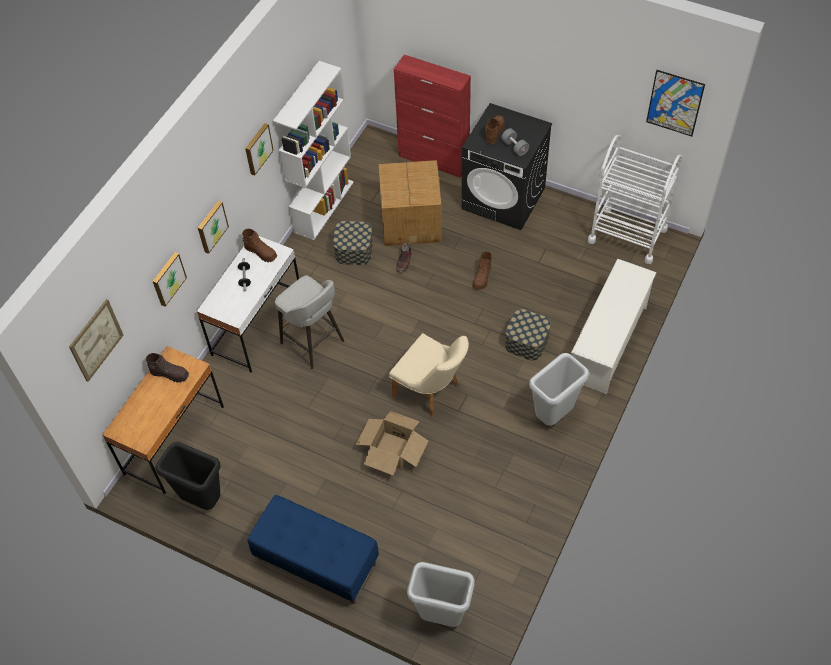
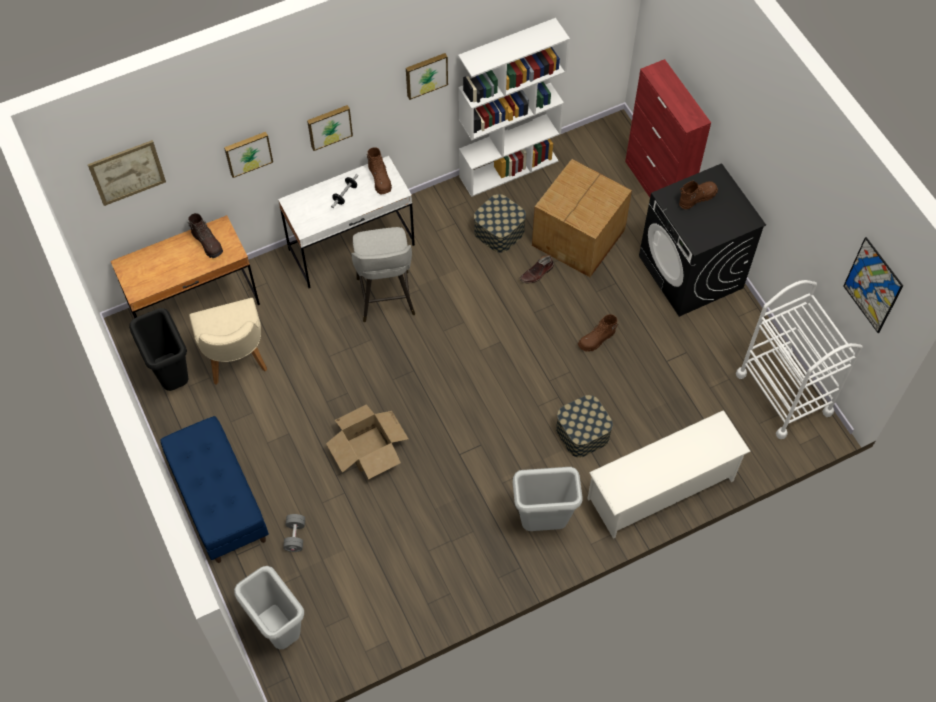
camera: 35 degrees right, 5 degrees up
(432, 393) = (450, 420): beige chair -> beige chair (236, 361)
(514, 147) = (703, 226): grey dumbbell -> grey dumbbell (295, 536)

